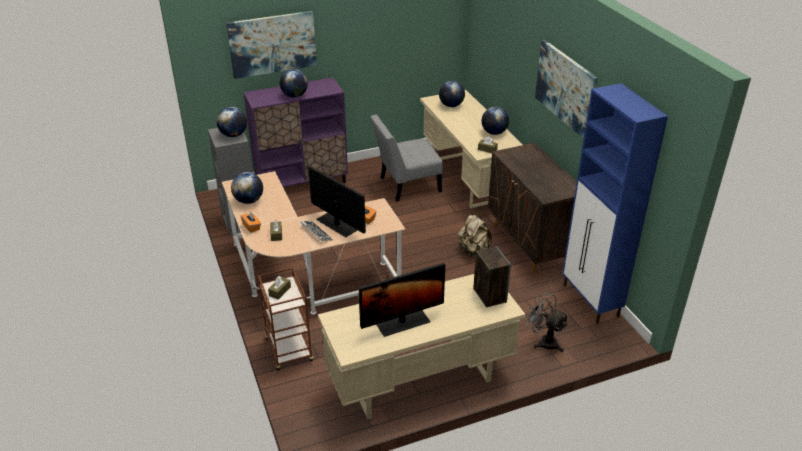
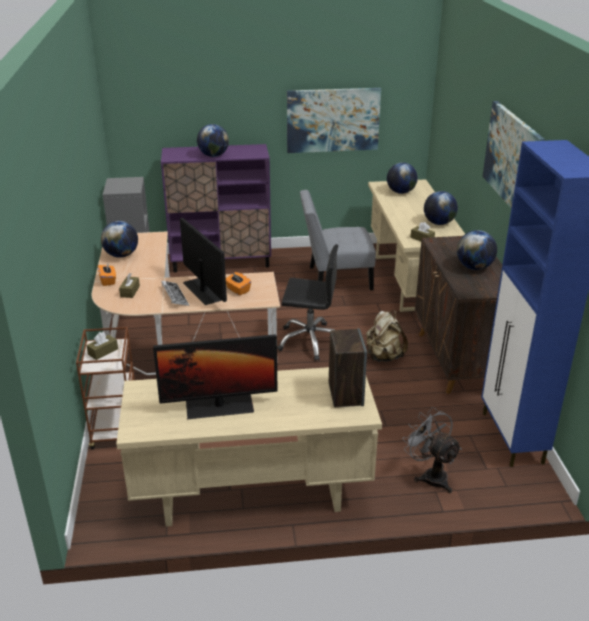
camera: 15 degrees right, 5 degrees down
(233, 135) = (129, 185): globe -> globe (474, 267)
(272, 44) = (198, 96): picture -> picture (333, 120)
(410, 246) = (310, 341): none -> black office chair

